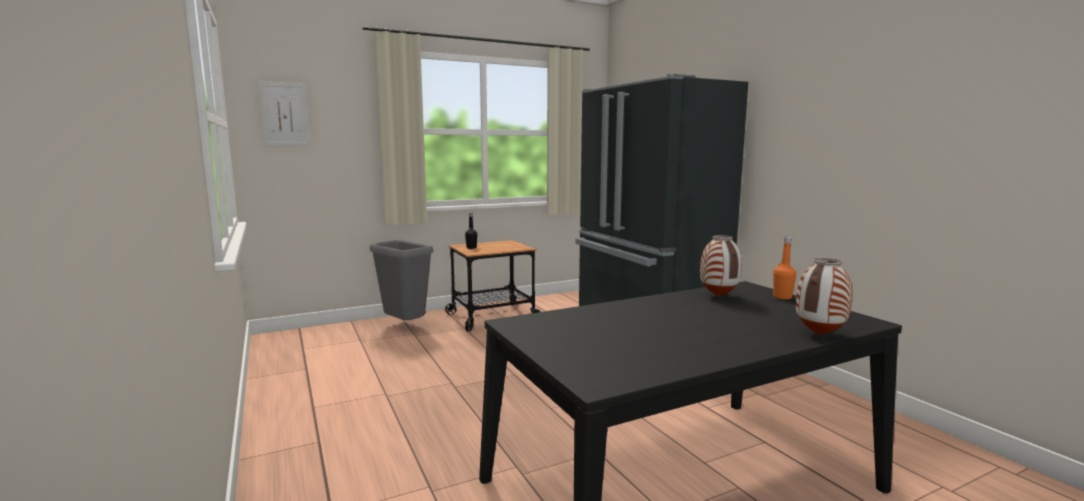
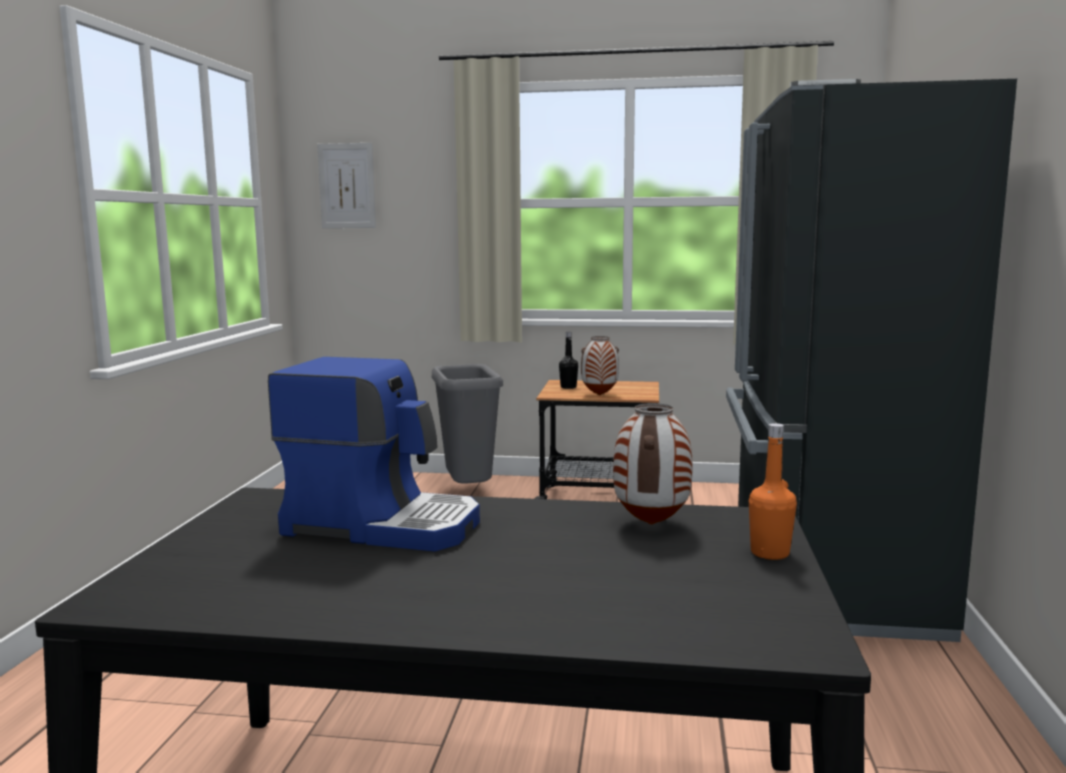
camera: 35 degrees right, 0 degrees up
(616, 320) = (383, 524): none -> coffee machine
(820, 335) = (620, 638): vase -> vase (599, 395)

